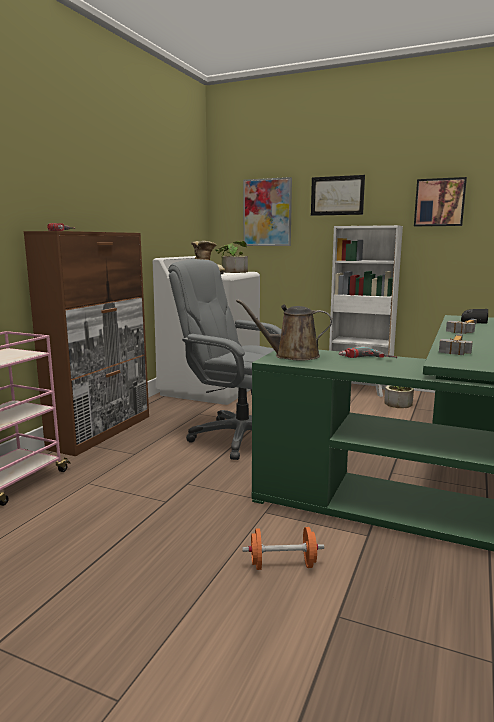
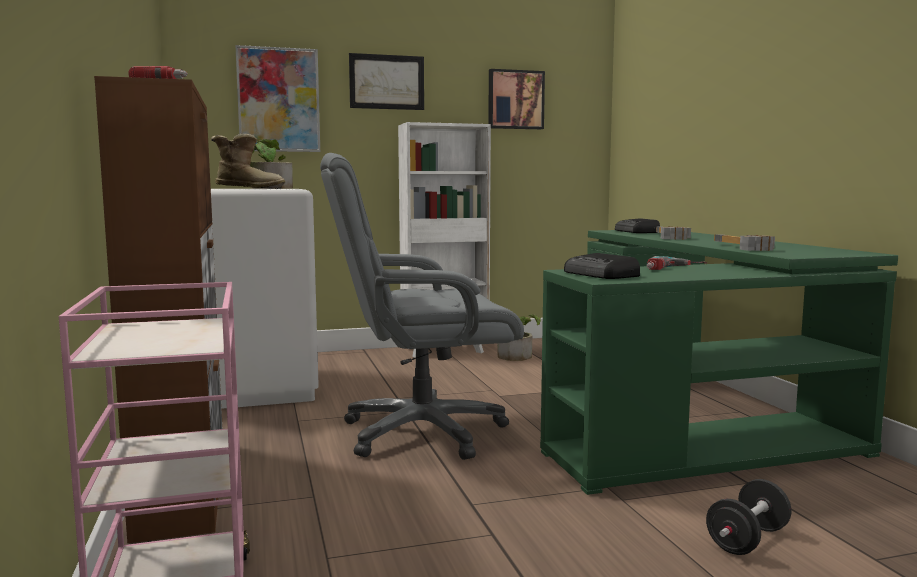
camera: 40 degrees left, 5 degrees down
(283, 565) = (747, 540): orange dumbbell -> black dumbbell
(292, 356) = (601, 275): brown watering can -> radio

